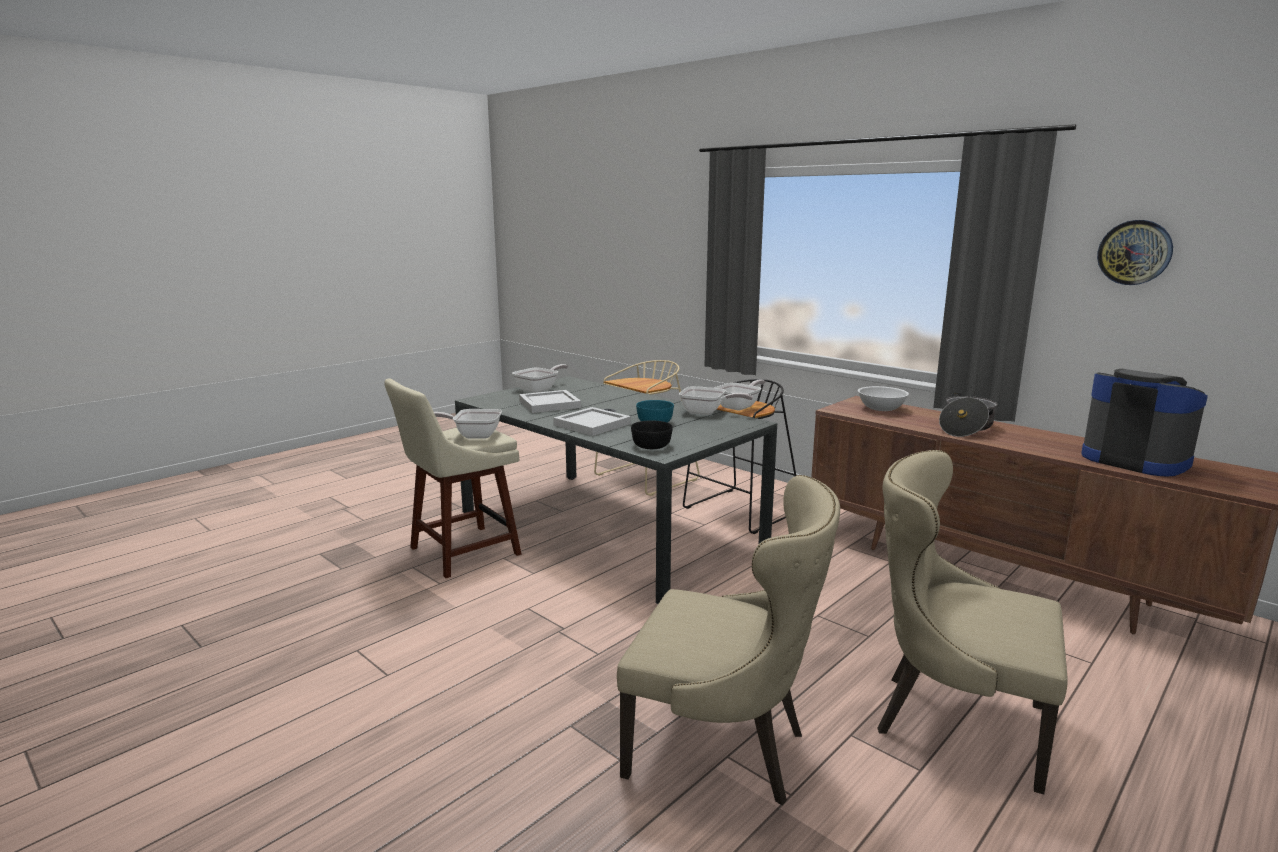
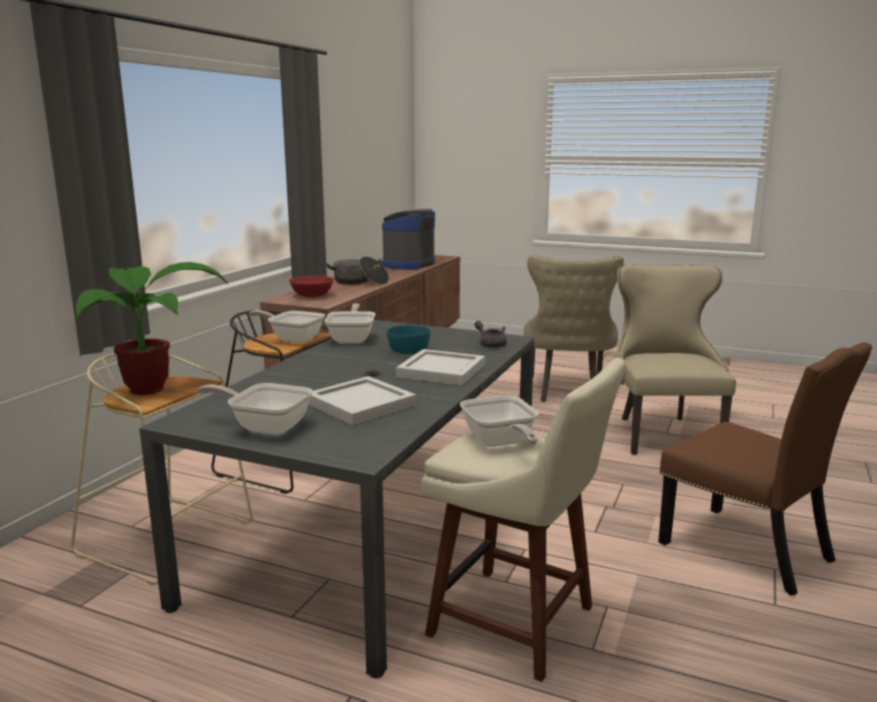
camera: 110 degrees left, 0 degrees up
(428, 673) = (743, 548): none -> brown chair
(645, 382) = (154, 388): none -> potted plant
(651, 445) = (491, 344): black bowl -> grey teapot
(881, 409) = (311, 295): white bowl -> red bowl
(1134, 252) = (339, 143): wall clock -> none

